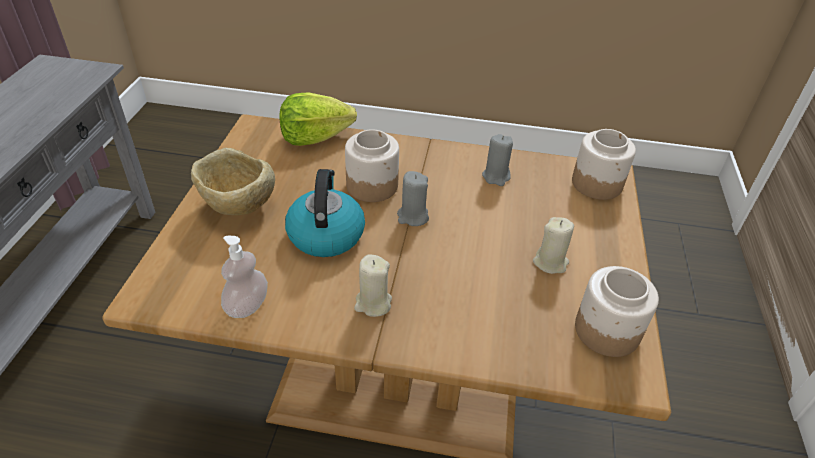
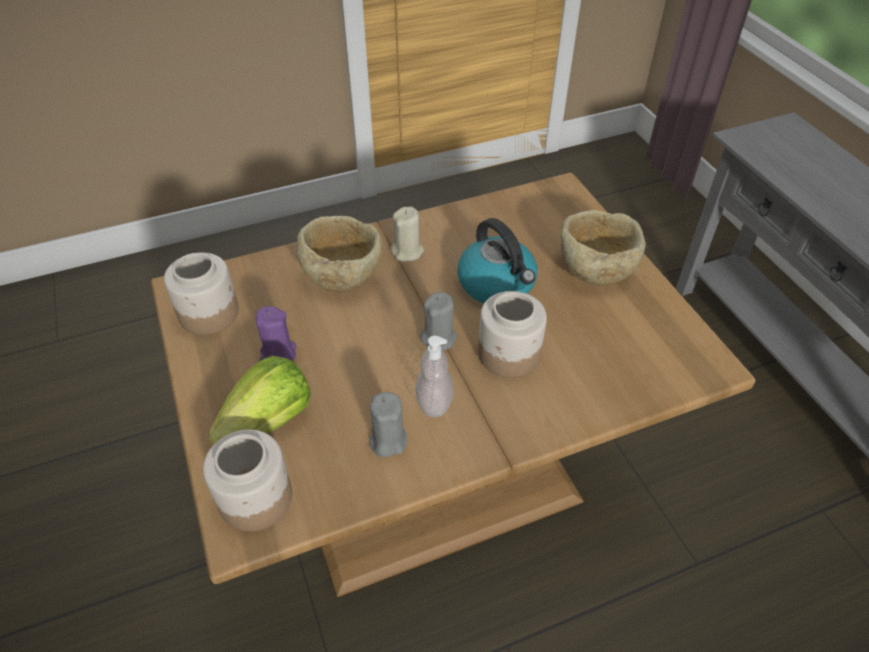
camera: 150 degrees right, 5 degrees up
(247, 306) = (492, 212): soap dispenser -> soap dispenser (434, 402)
(315, 137) = (636, 386): lettuce -> lettuce (269, 422)
(455, 306) = (343, 277): none -> beige bowl
(550, 262) = (278, 354): beige candle -> purple candle

